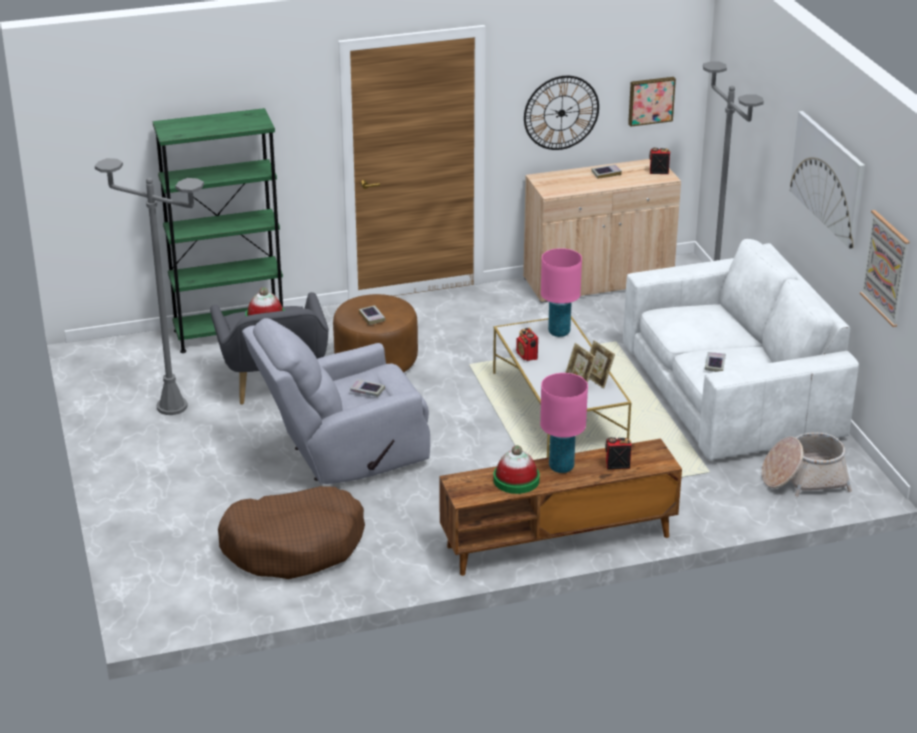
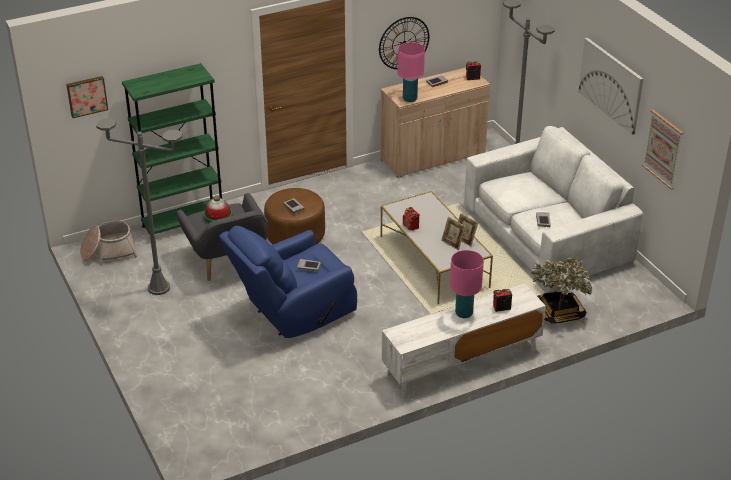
camera: 10 degrees left, 5 degrees up
(294, 545) = (279, 388): brown dog bed -> none
(343, 455) = (293, 313): grey armchair -> blue armchair
(516, 480) = (436, 327): hat -> none
(557, 542) = (461, 363): brown tv stand -> white tv stand
(559, 332) = (427, 205): pink table lamp -> pink table lamp (409, 99)
(650, 100) = (463, 28): picture -> picture (86, 96)
(717, 493) = (559, 313): none -> potted plant
(804, 479) = (613, 295): basket -> basket (108, 251)

